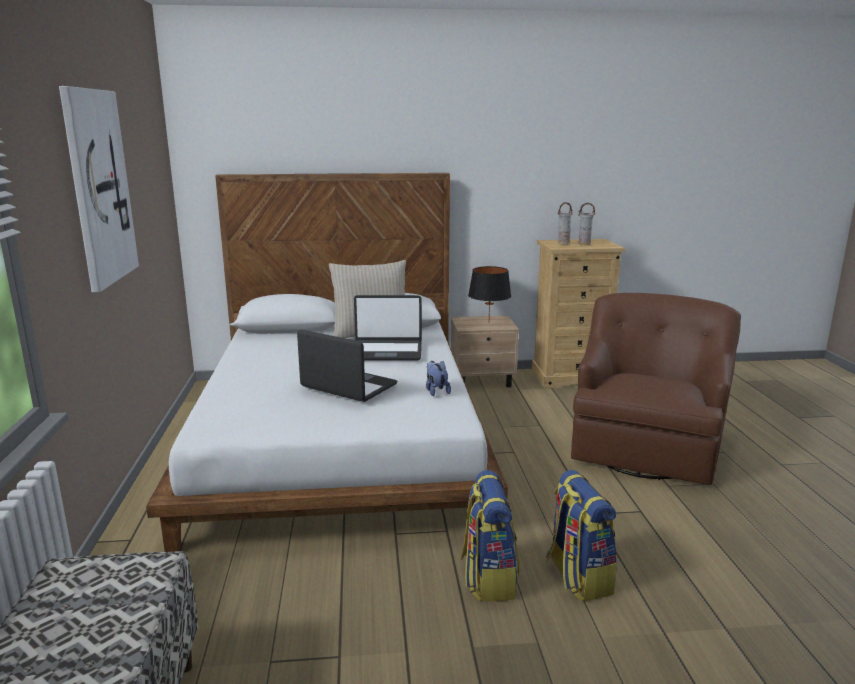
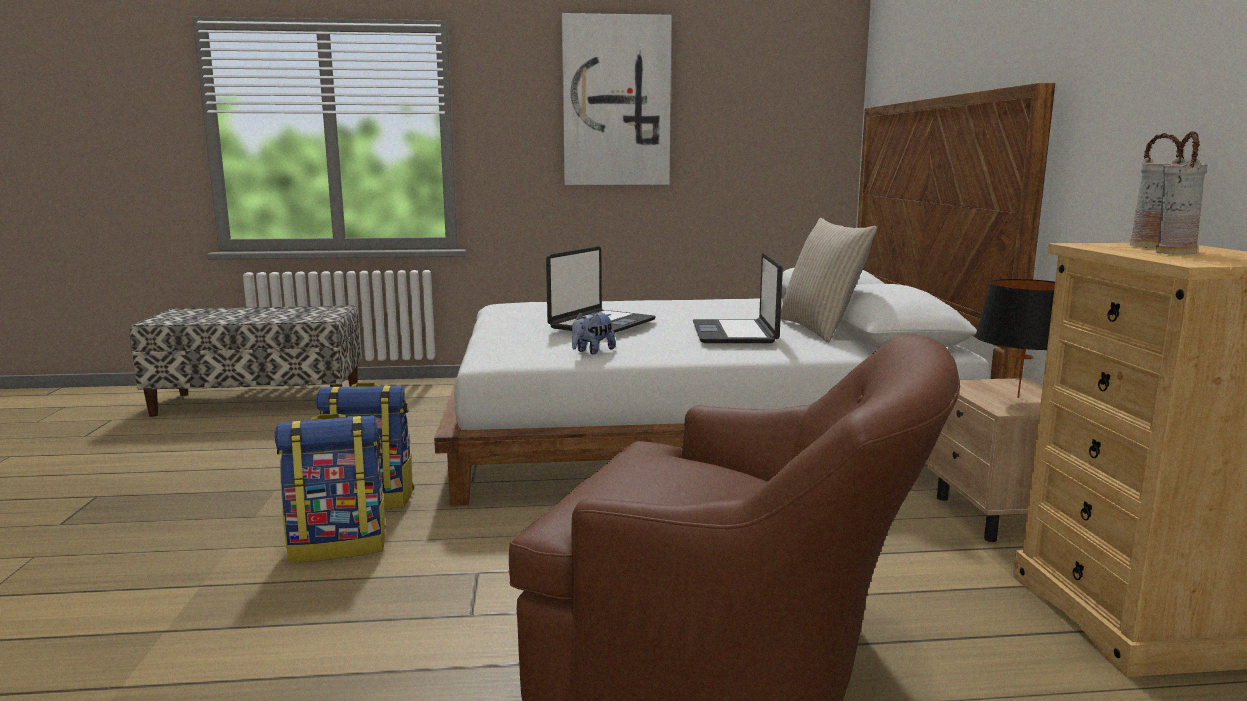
camera: 90 degrees right, 5 degrees down
(436, 391) = (592, 351): plush toy -> plush toy turned 150 degrees clockwise

